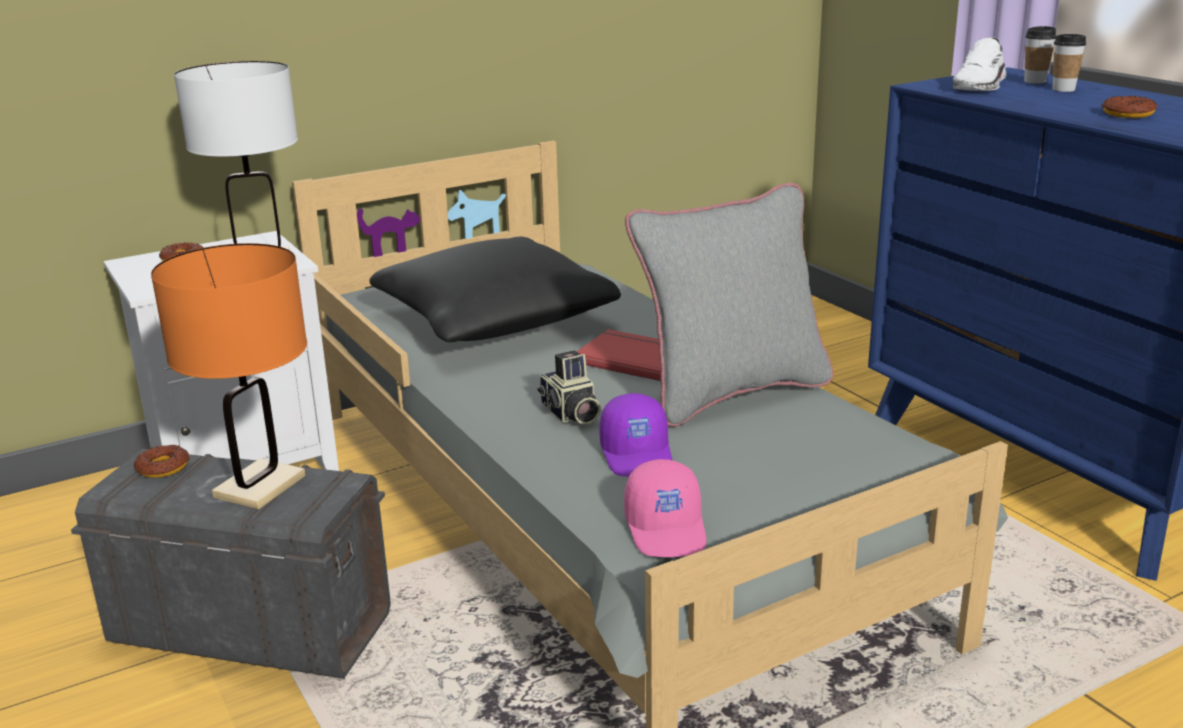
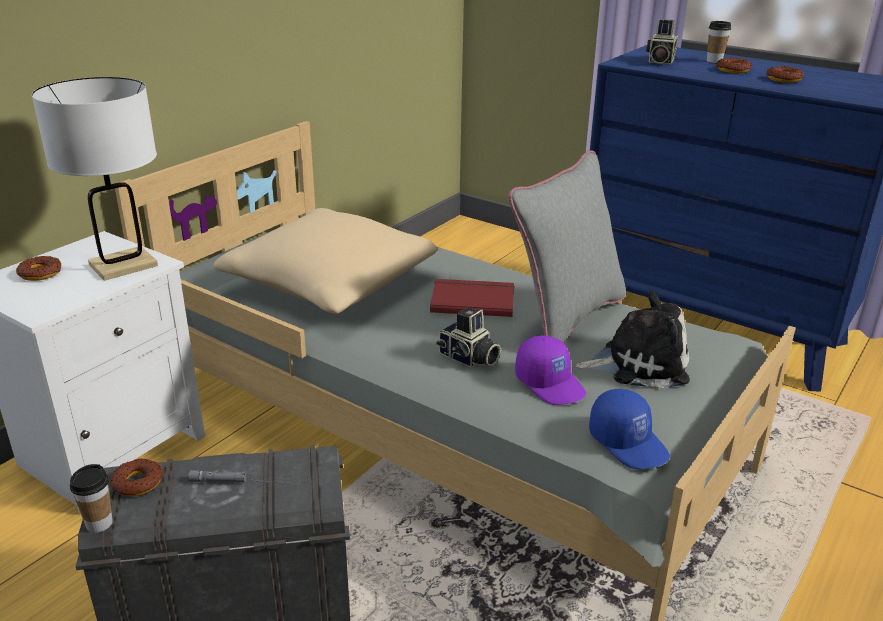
camera: 25 degrees left, 5 degrees up
(260, 486) = (249, 480): orange table lamp -> grey flashlight
(494, 320) = (329, 284): black pillow -> beige pillow
(667, 529) = (629, 442): pink cap -> blue cap
(769, 454) = (638, 363): none -> plush toy
(981, 86) = (659, 61): white shoe -> camera
(1035, 81) = (686, 55): cup -> cup (99, 523)
(1070, 100) = (733, 70): none -> donut

